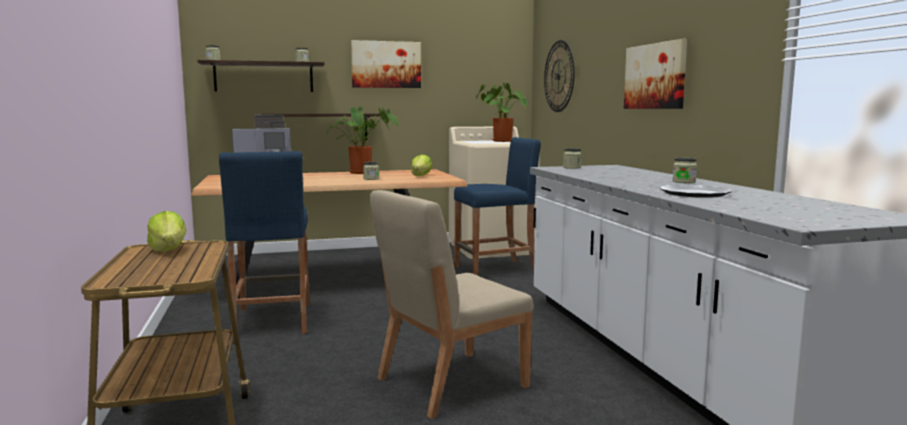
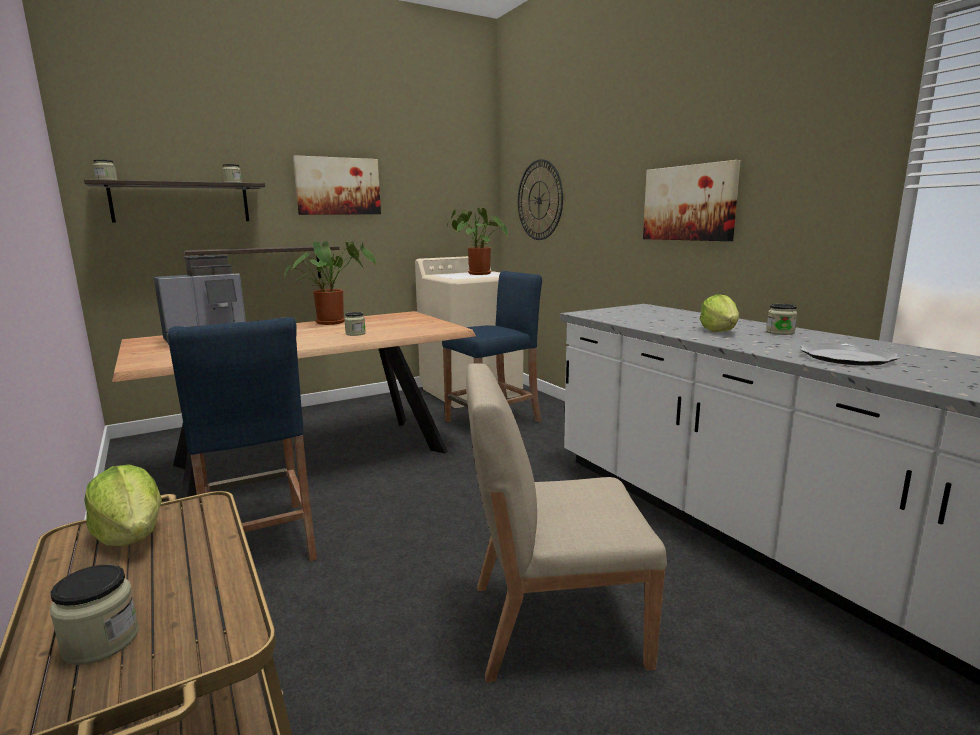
camera: 15 degrees left, 5 degrees up
(421, 176) = (411, 324): lettuce -> lettuce (719, 331)
(450, 382) = (553, 623): beige chair -> beige chair turned 45 degrees clockwise
(572, 167) = (609, 312): jar -> jar (101, 642)

